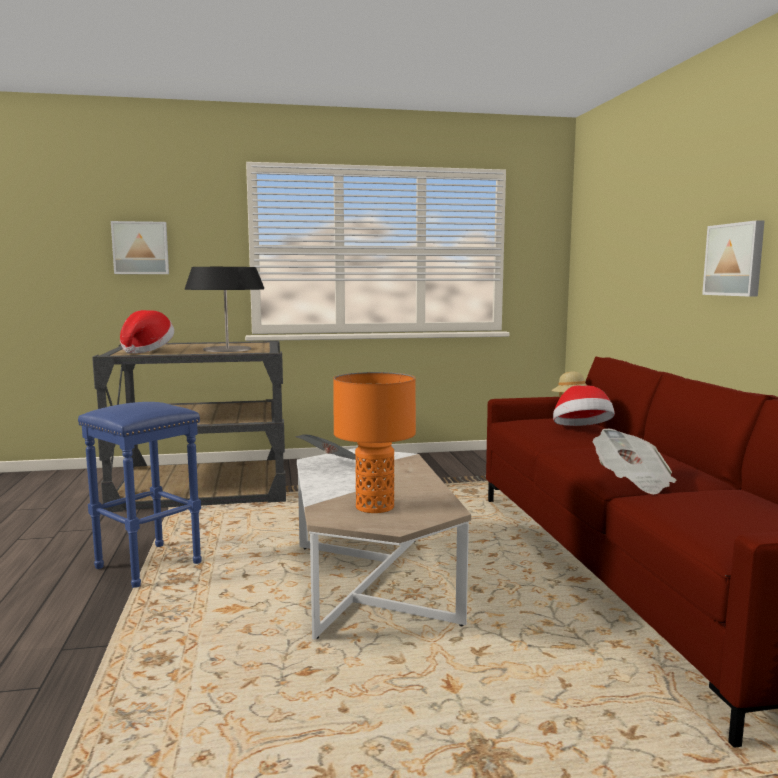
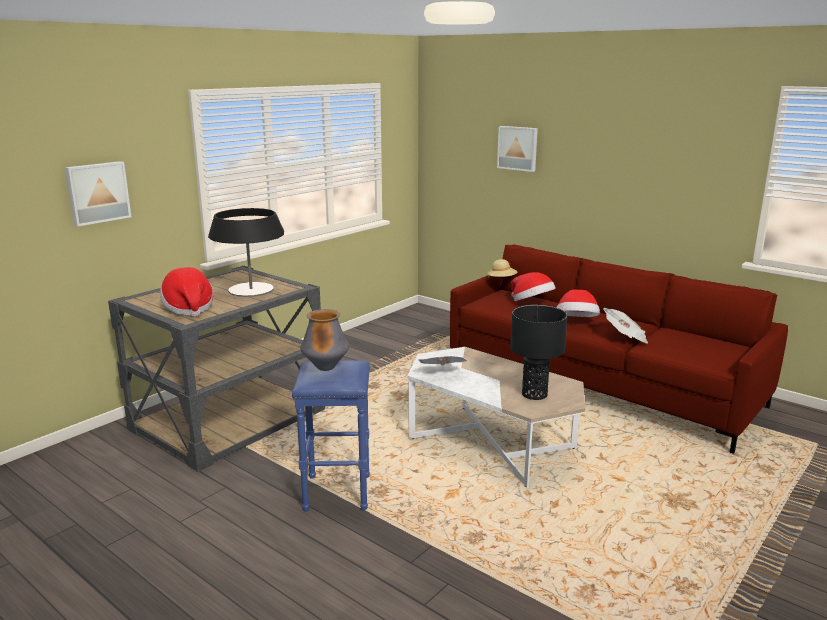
camera: 40 degrees left, 10 degrees up
(134, 403) = (325, 368): none -> vase
(374, 507) = (535, 394): orange table lamp -> black table lamp
(595, 455) = (576, 322): none -> hat
(735, 259) = (603, 180): picture -> picture (518, 148)

